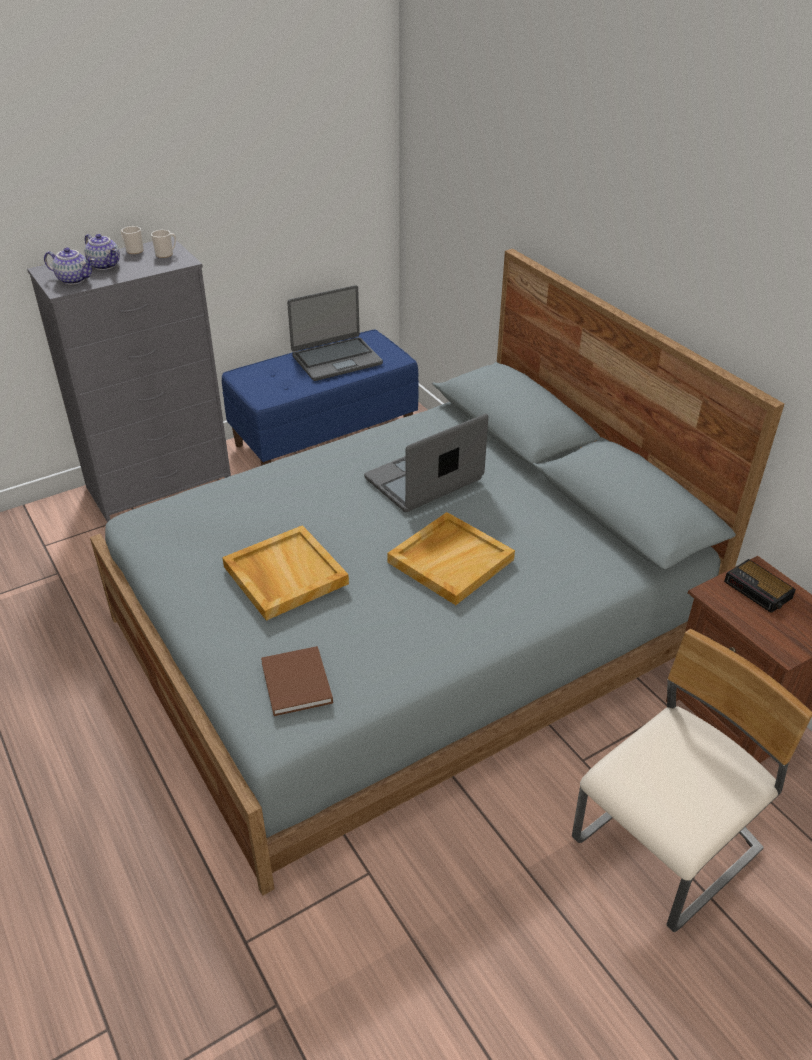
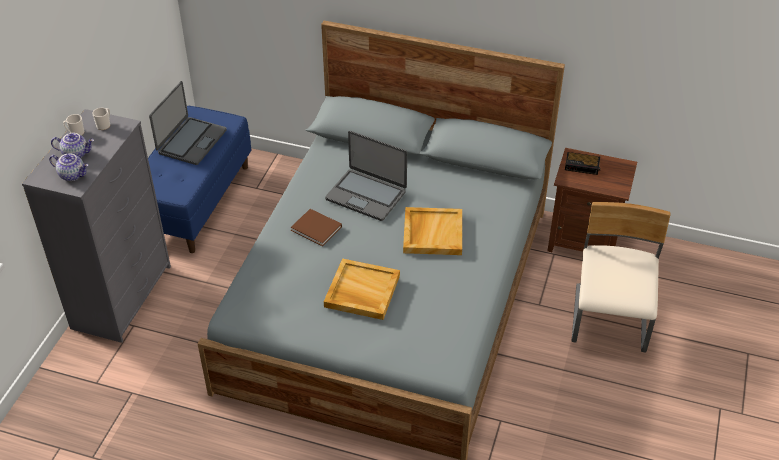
camera: 40 degrees left, 5 degrees up
(74, 279) = (73, 175): teapot -> teapot turned 45 degrees clockwise
(297, 684) = (436, 340): brown book -> brown book (317, 229)
(424, 480) = (366, 195): laptop -> laptop turned 75 degrees counterclockwise

